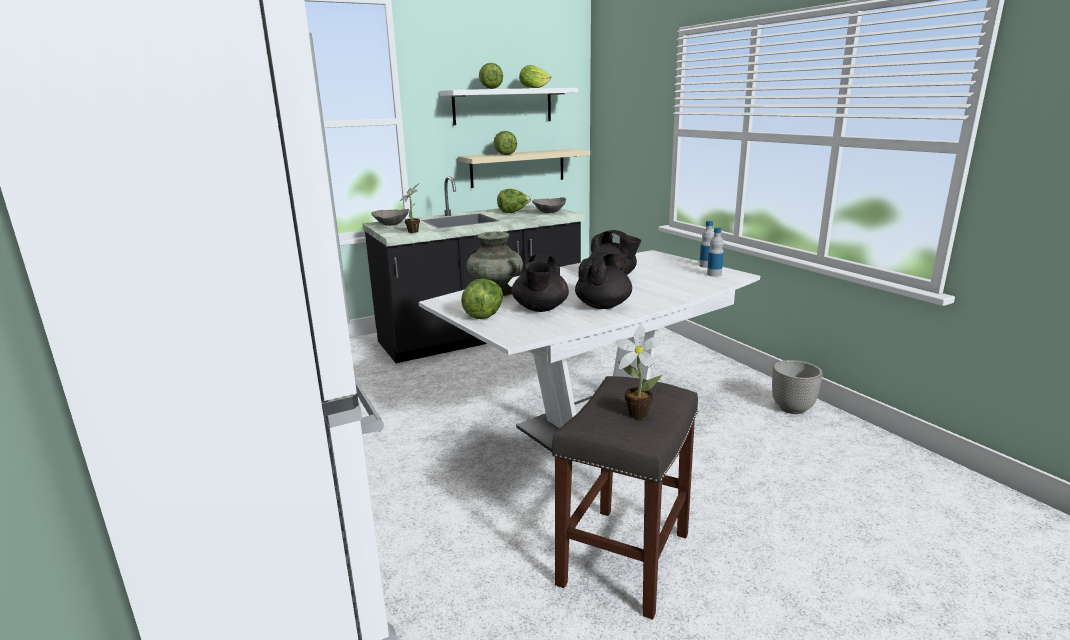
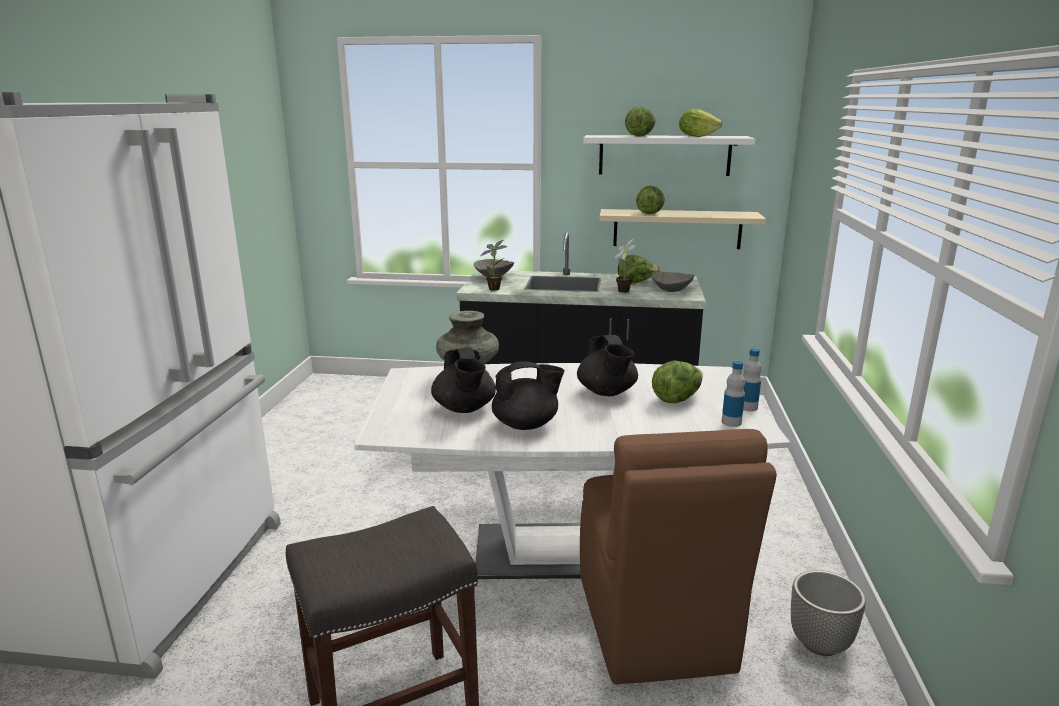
camera: 35 degrees right, 0 degrees up
(484, 315) = (408, 399): lettuce -> lettuce (677, 399)
(540, 309) = (464, 409): black teapot -> black teapot turned 60 degrees counterclockwise
(635, 412) = (371, 556): potted plant -> potted plant (623, 290)
(705, 436) = (653, 625): none -> brown chair

